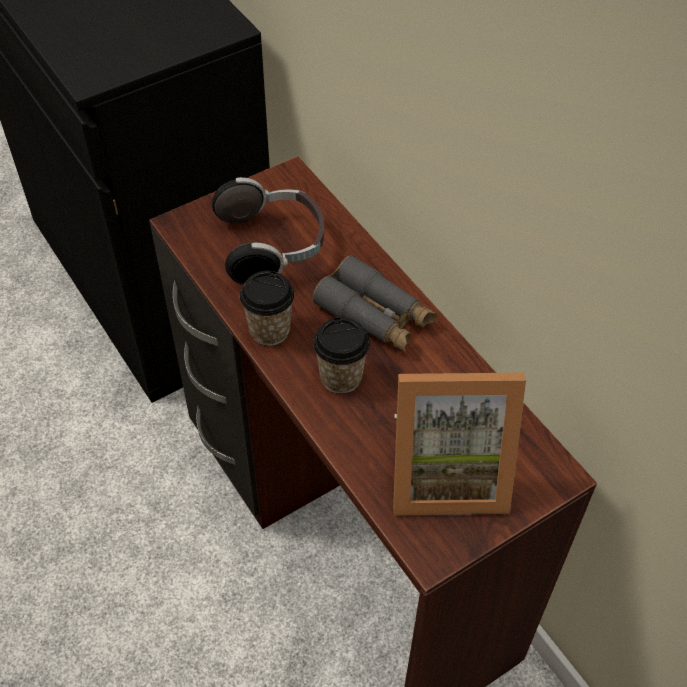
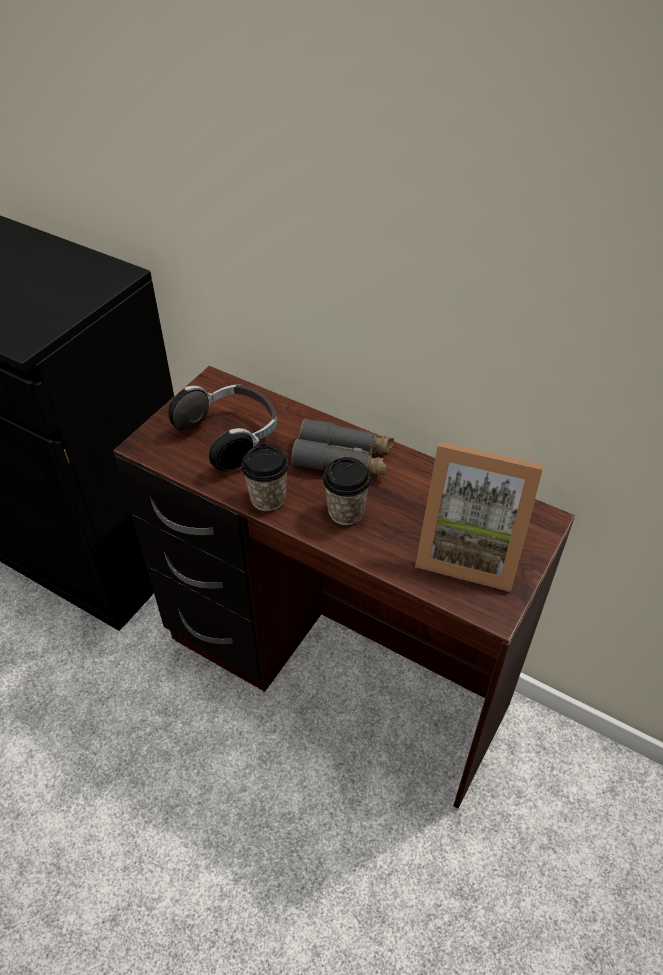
camera: 25 degrees left, 5 degrees down
(446, 473) = (469, 550): picture frame -> picture frame turned 45 degrees clockwise

